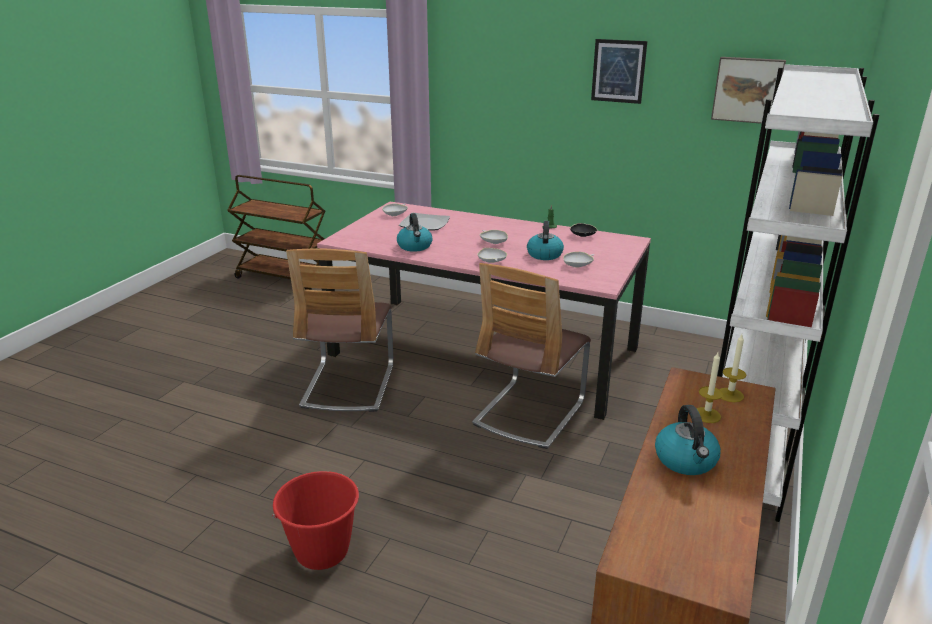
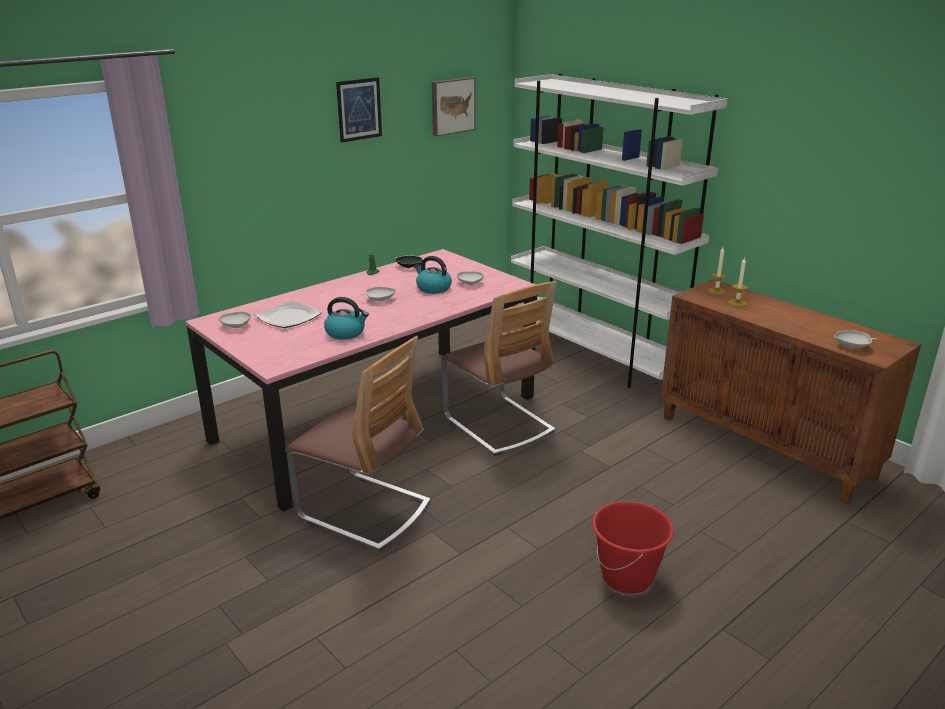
camera: 65 degrees left, 0 degrees up
(491, 262) = (425, 310): white bowl -> white bowl (852, 346)
(686, 460) = (785, 320): kettle -> none

